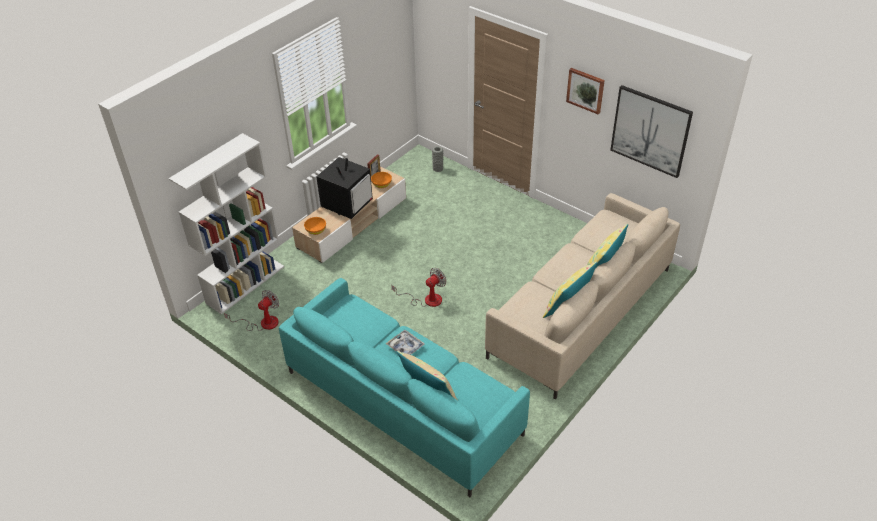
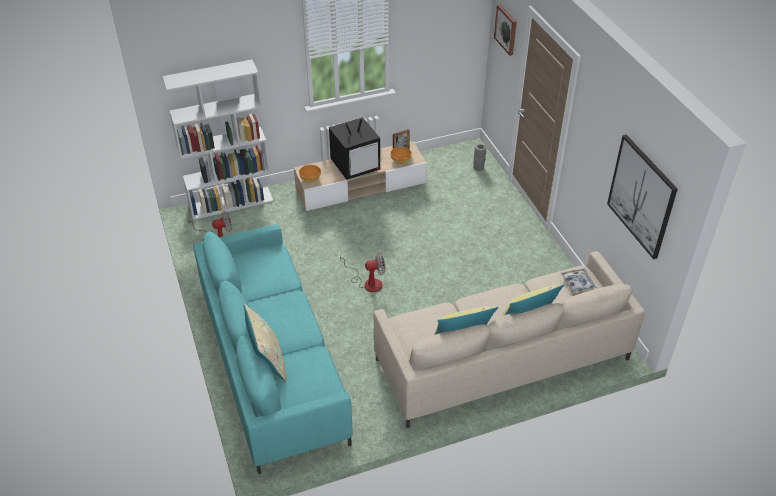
camera: 30 degrees right, 0 degrees up
(405, 346) = (285, 309): tray -> tray (577, 283)
(585, 90) = (599, 129): picture -> picture (506, 29)

